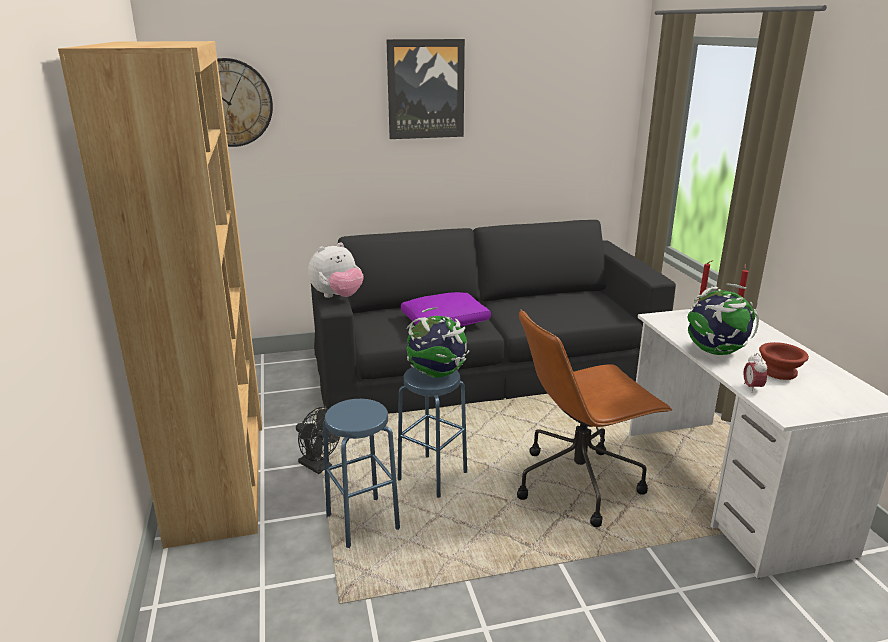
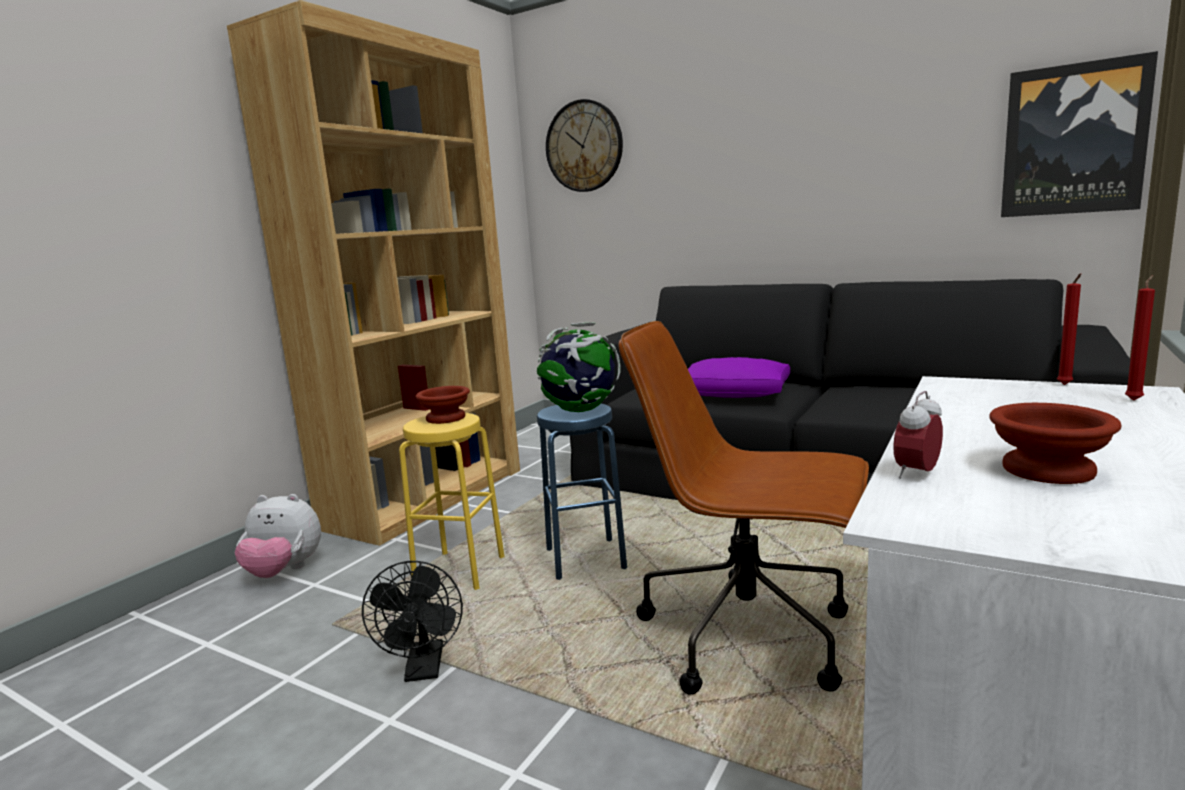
camera: 45 degrees right, 10 degrees down
(319, 466) = (504, 515): black fan -> black fan (424, 670)
(337, 297) = (607, 341): plush toy -> plush toy (284, 572)
(352, 410) = (445, 419): none -> brown bowl
(362, 522) = (460, 571): blue stool -> yellow stool
(425, 89) = (792, 105): picture -> picture (1073, 140)
(715, 352) = (960, 426): globe -> none

